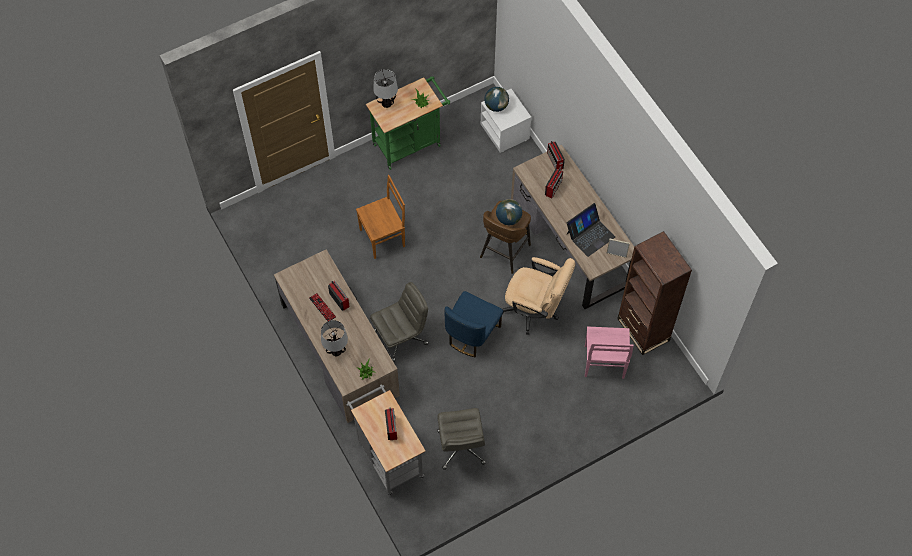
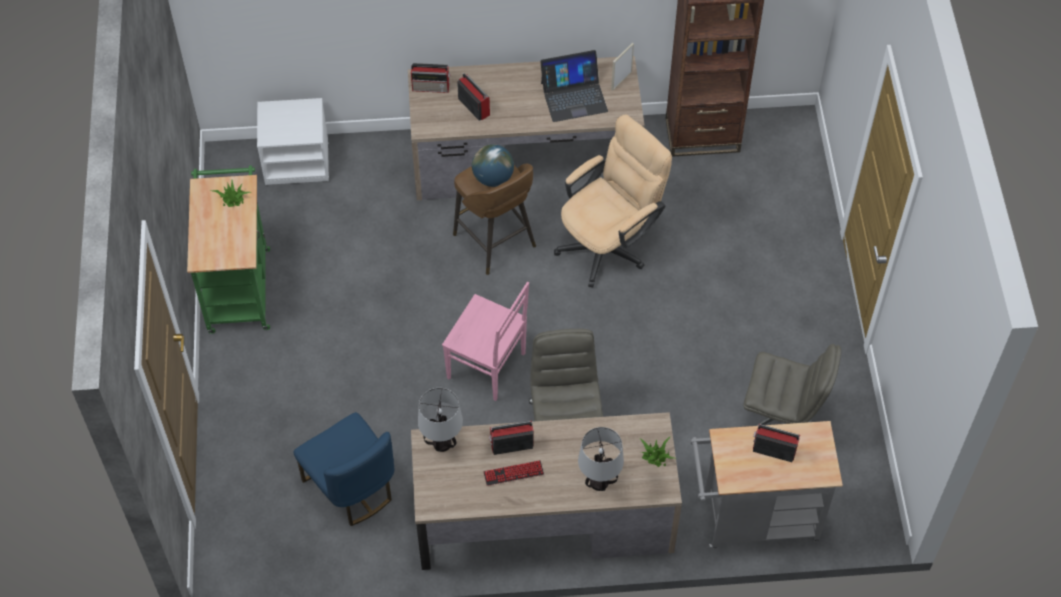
camera: 65 degrees left, 5 degrees down
(383, 237) = (382, 383): brown chair -> none
(386, 103) = (205, 243): table lamp -> table lamp (441, 443)
(472, 334) = (607, 334): blue chair -> blue chair (351, 487)
(496, 106) = (276, 131): globe -> none
(590, 235) = (574, 96): laptop -> laptop turned 90 degrees clockwise
(604, 363) = (731, 199): pink chair -> pink chair (488, 367)

